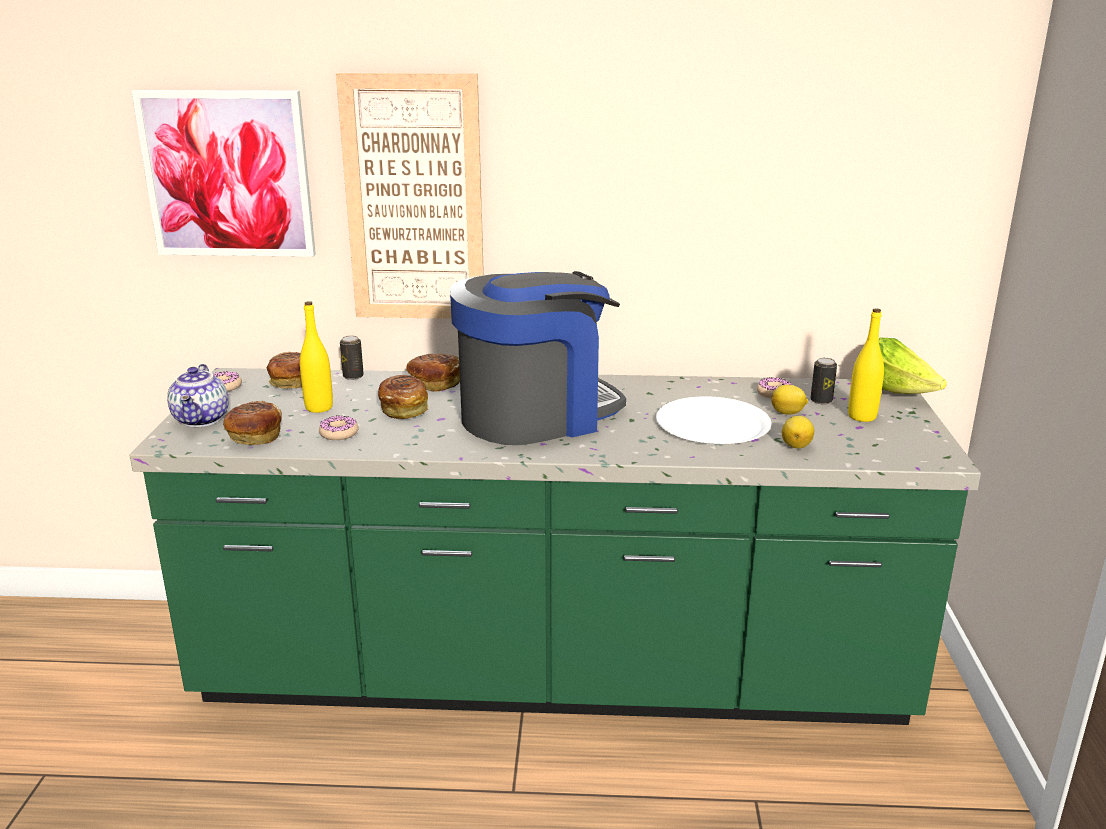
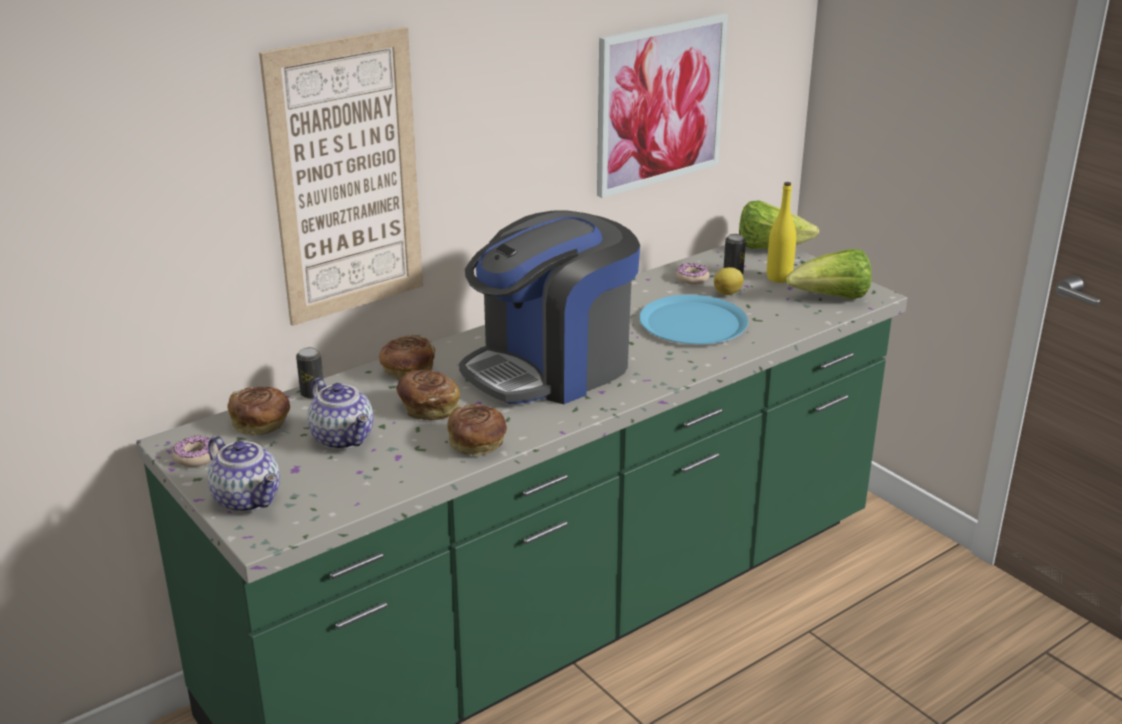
camera: 40 degrees left, 5 degrees up
(228, 174) = (133, 200): picture -> picture (659, 104)
(254, 437) = (341, 492): bread -> bread (477, 444)
(319, 408) = (344, 438): yellow bottle -> teapot
(339, 433) = (415, 455): donut -> none
(536, 415) = (551, 368): coffee machine -> coffee machine turned 150 degrees counterclockwise
(713, 423) = (693, 322): white plate -> blue plate
(796, 445) = (776, 319): lemon -> none
(888, 448) = (831, 298): none -> lettuce

